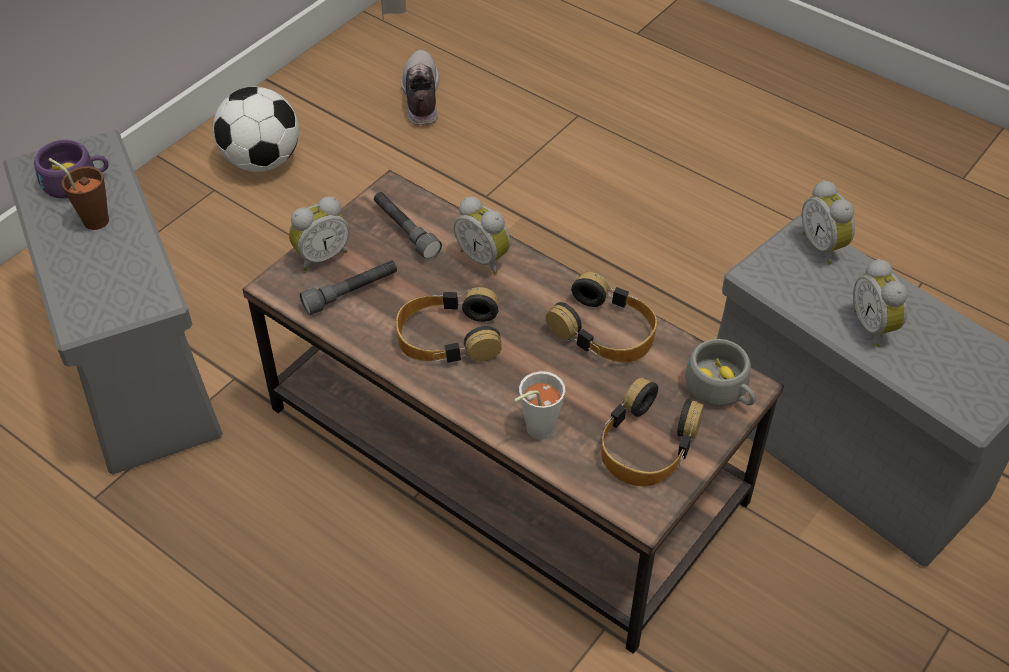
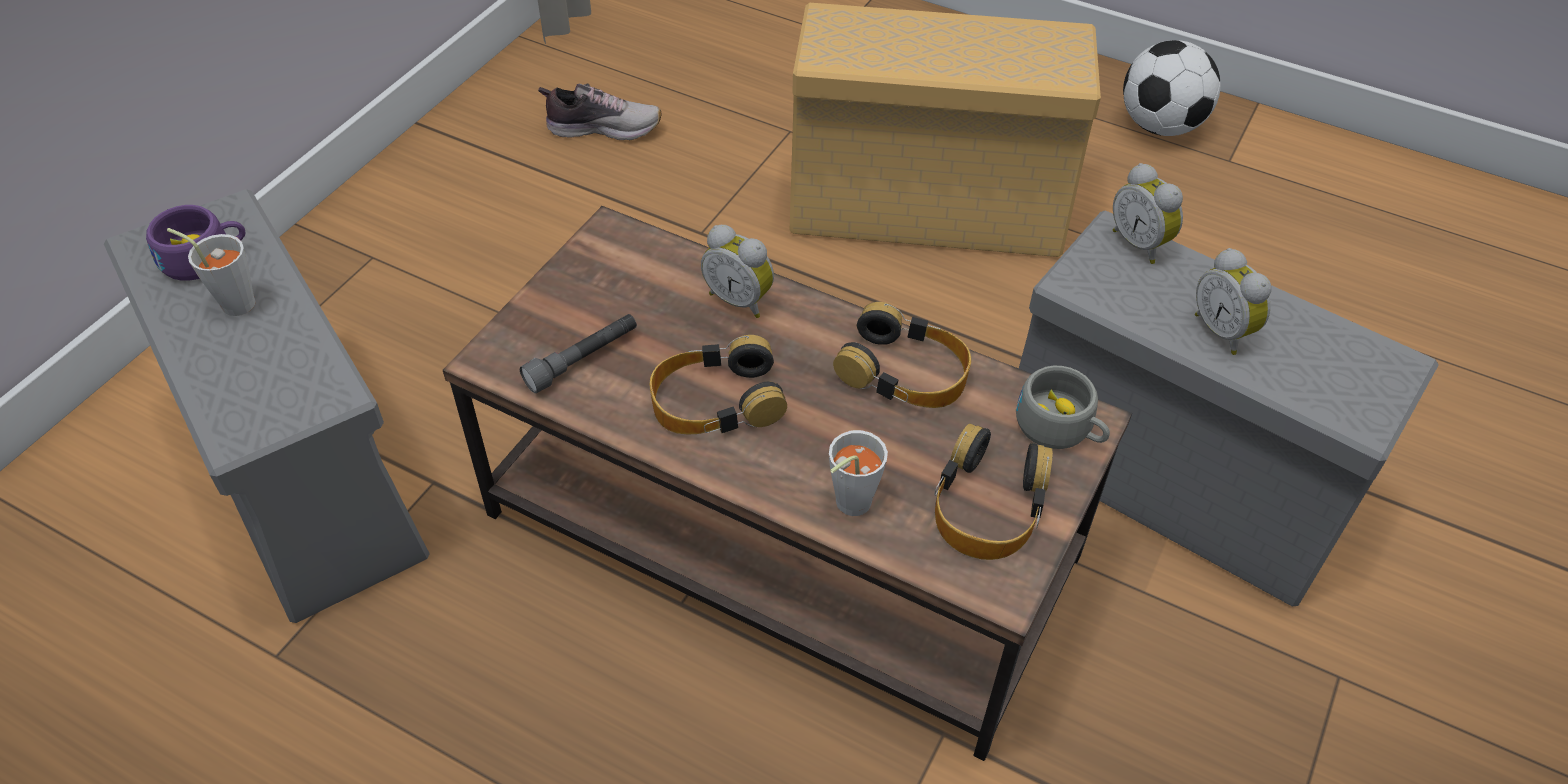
camera: 10 degrees left, 0 degrees up
(92, 218) = (232, 302): brown cup -> grey cup
(262, 161) = (426, 218): football -> football (1160, 126)
(321, 256) = (536, 318): alarm clock -> none
(405, 231) = (636, 277): grey flashlight -> none
(420, 97) = (603, 127): shoe -> shoe turned 105 degrees clockwise
(686, 195) = (931, 209): none -> beige storage box

